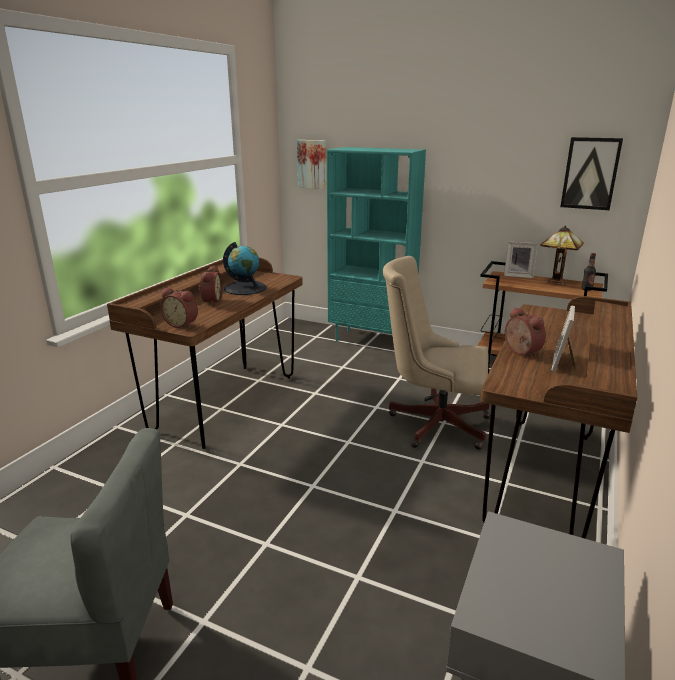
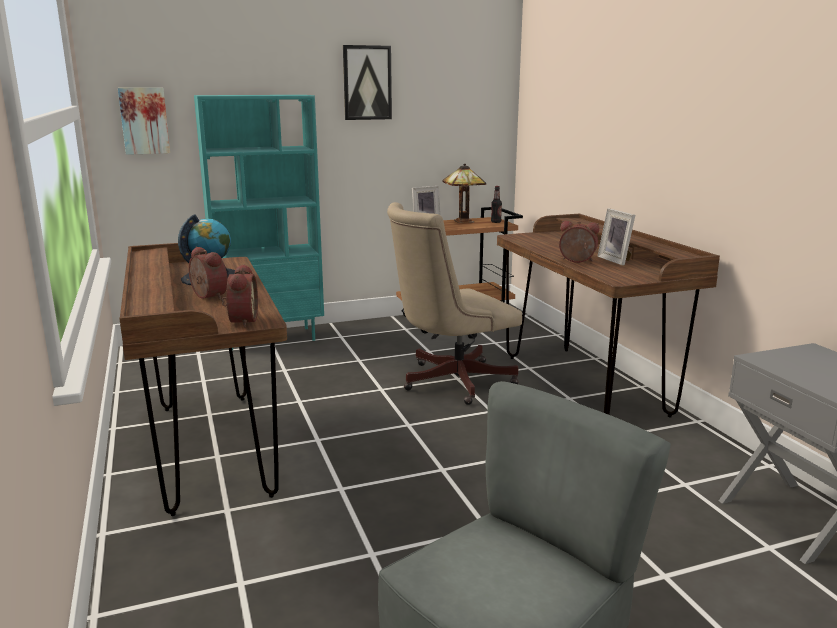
camera: 45 degrees left, 5 degrees down
(182, 324) = (241, 321): alarm clock -> alarm clock turned 75 degrees counterclockwise
(590, 173) = (468, 112): picture -> picture (367, 83)

